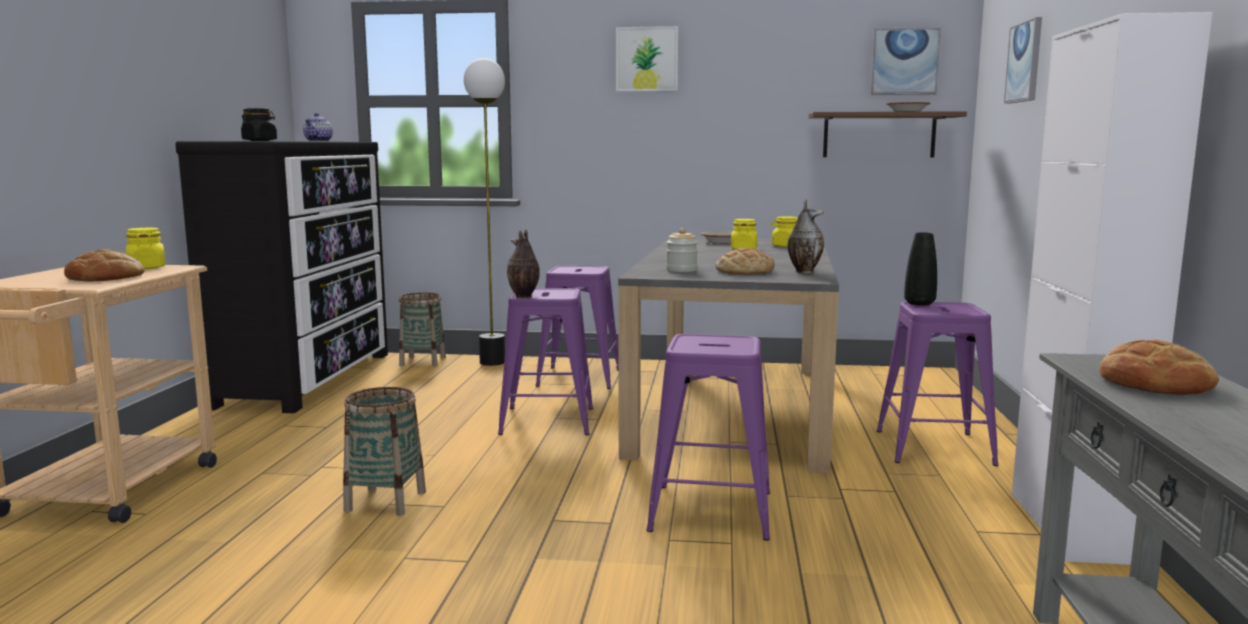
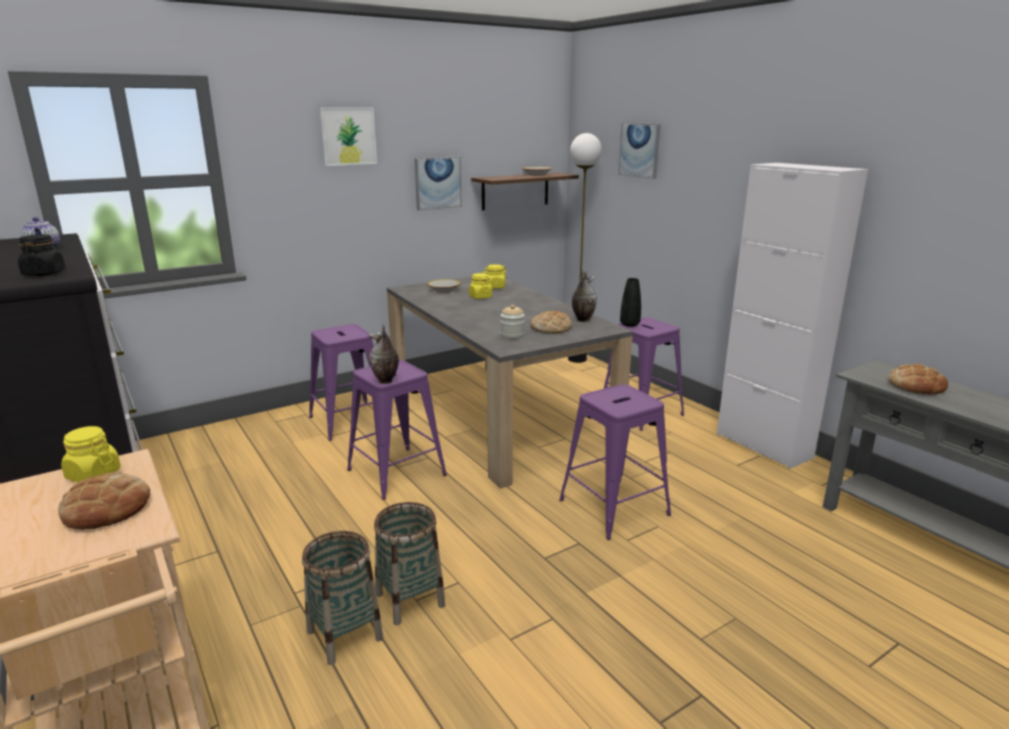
camera: 40 degrees left, 10 degrees up
(423, 361) = (178, 444): basket -> basket (345, 634)
(492, 362) = (247, 426): floor lamp -> floor lamp (576, 359)
(904, 62) = (528, 136): picture -> picture (438, 183)

